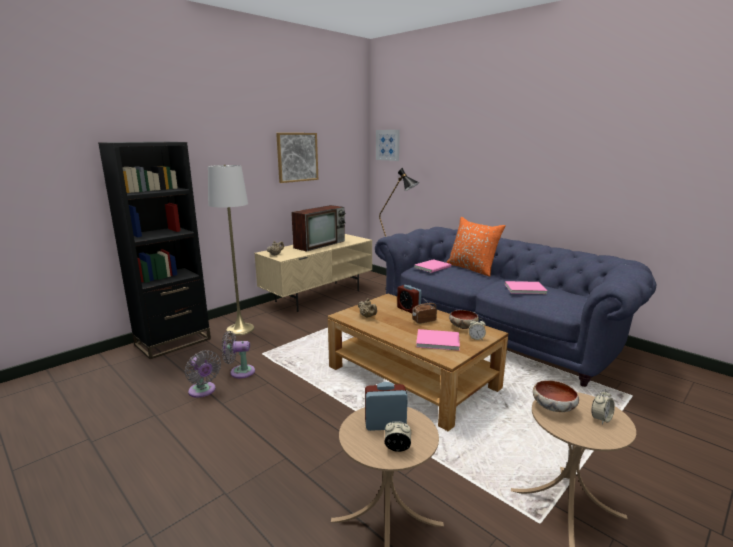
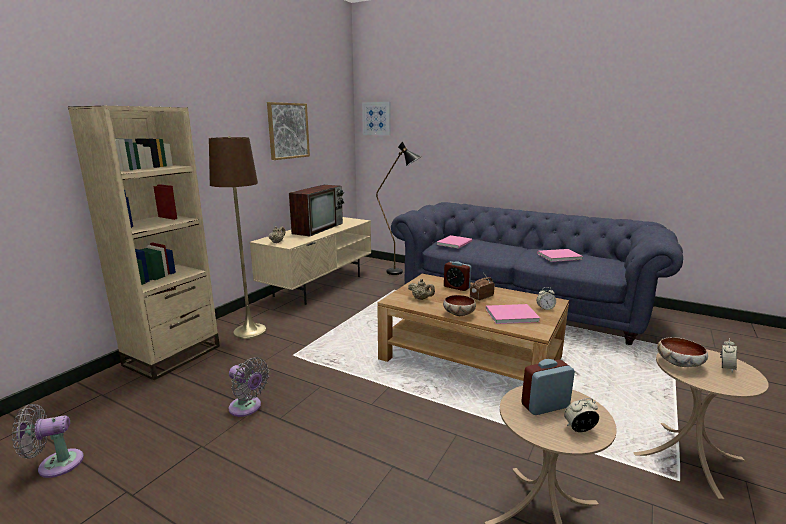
camera: 15 degrees left, 0 degrees up
(173, 342) = (172, 355): black bookcase -> beige bookcase
(239, 372) = (279, 379): grey fan -> grey fan (56, 464)
(240, 329) = (250, 331): white floor lamp -> brown floor lamp
(462, 327) = (523, 299): bowl -> bowl (458, 314)
(472, 269) = (493, 242): orange pillow -> none

